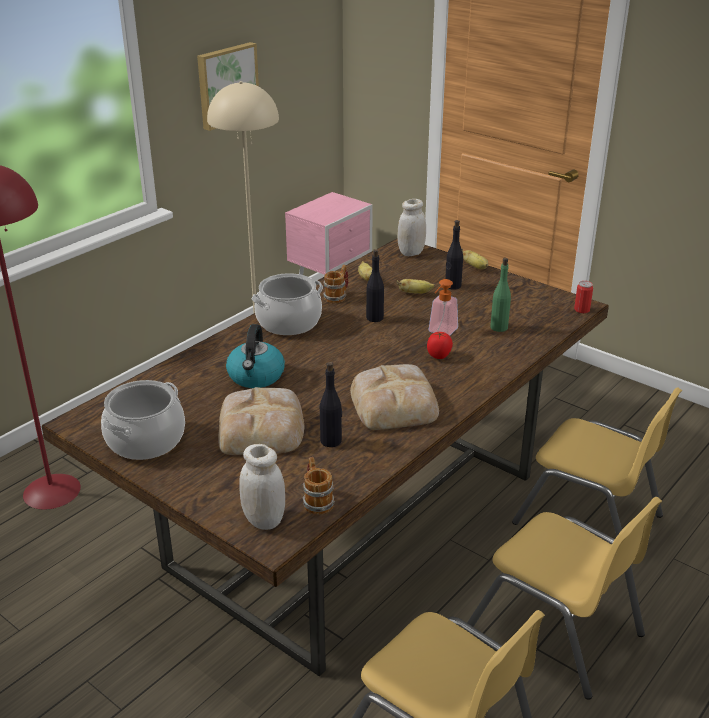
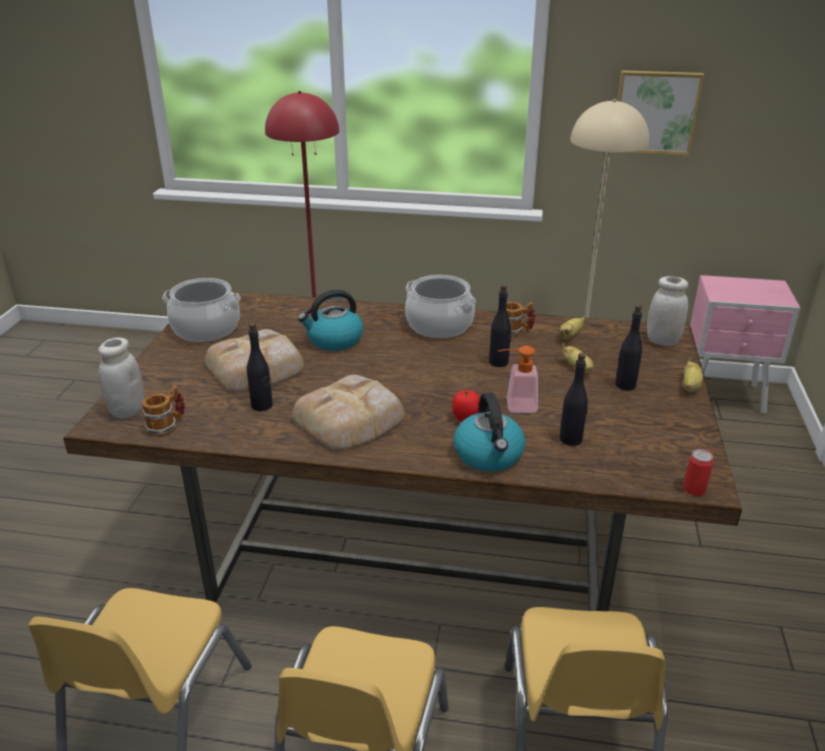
camera: 60 degrees right, 0 degrees up
(492, 362) = (489, 455): none -> kettle
(499, 327) = (571, 439): green bottle -> black bottle

